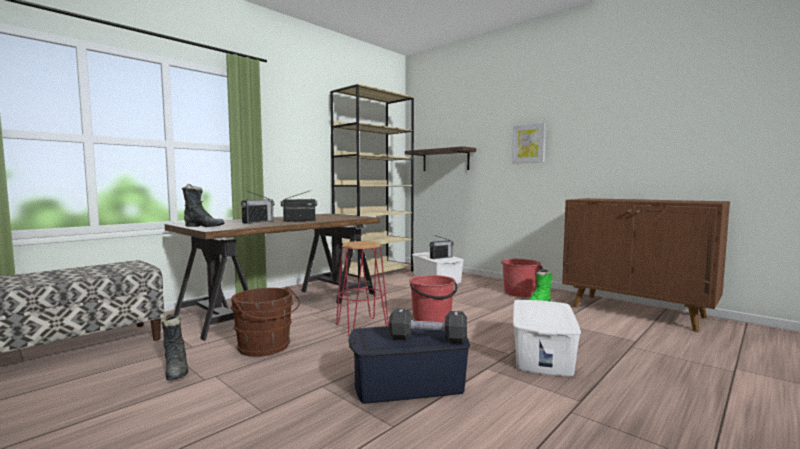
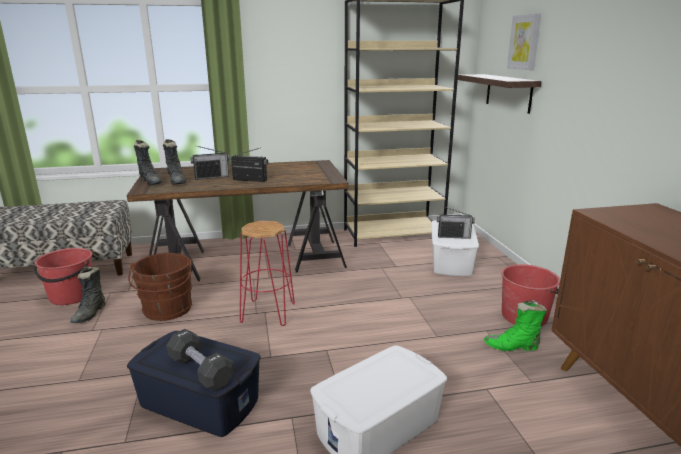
camera: 35 degrees right, 15 degrees up
(231, 225) = (177, 181): none -> black boot
(432, 318) = (350, 323): red bucket -> red bucket (71, 296)
(528, 143) = (602, 87): picture -> picture (524, 42)

